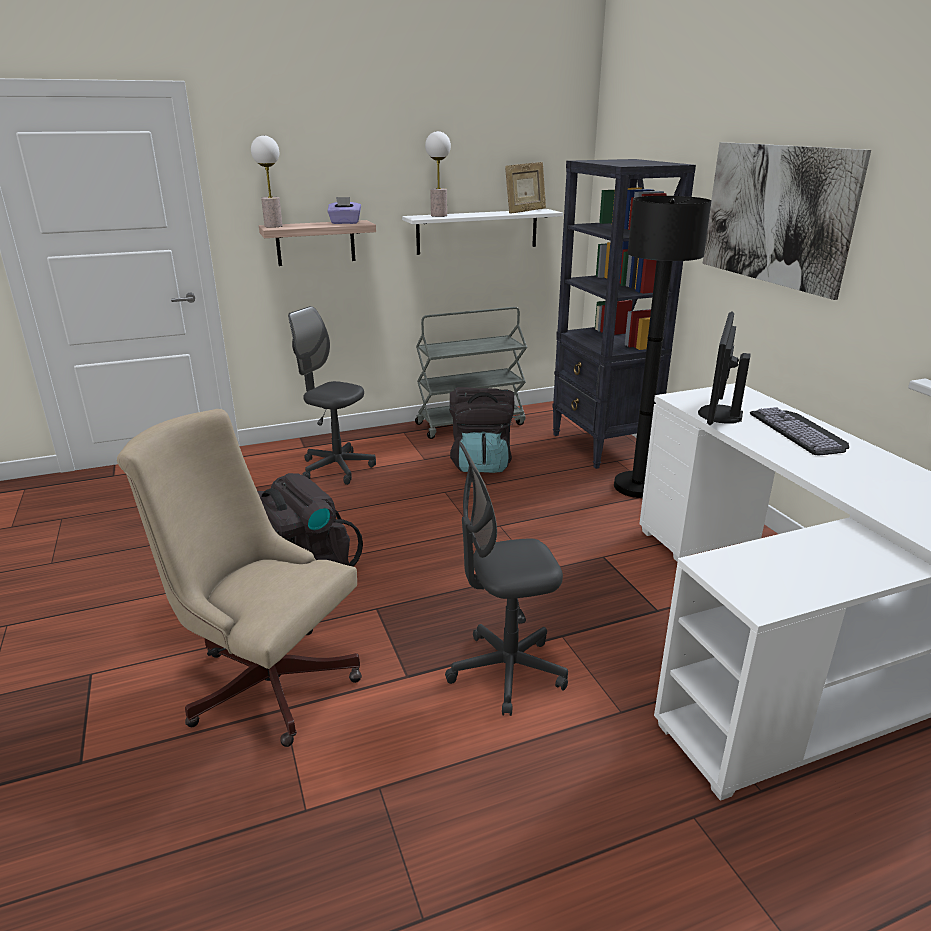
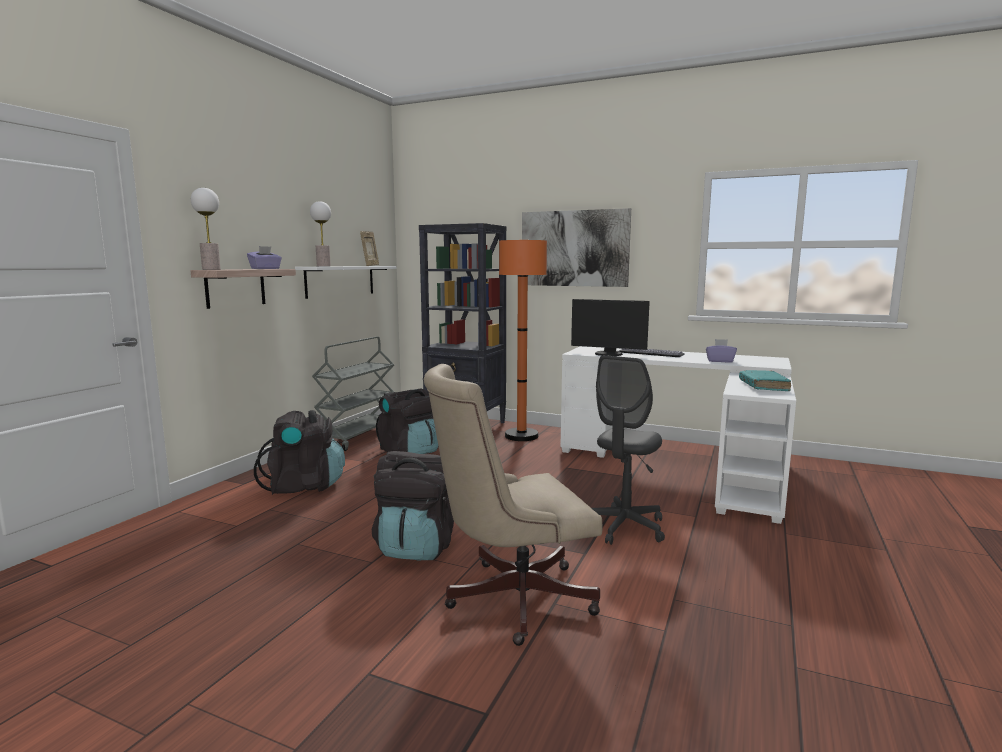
camera: 45 degrees left, 15 degrees down
(337, 468) = (304, 486): grey office chair -> black backpack
(637, 486) = (521, 436): black floor lamp -> orange floor lamp
(718, 414) = (608, 354): monitor -> monitor turned 45 degrees counterclockwise
(801, 572) = (763, 386): none -> turquoise book
(862, 489) = (720, 361): none -> purple tissue box

